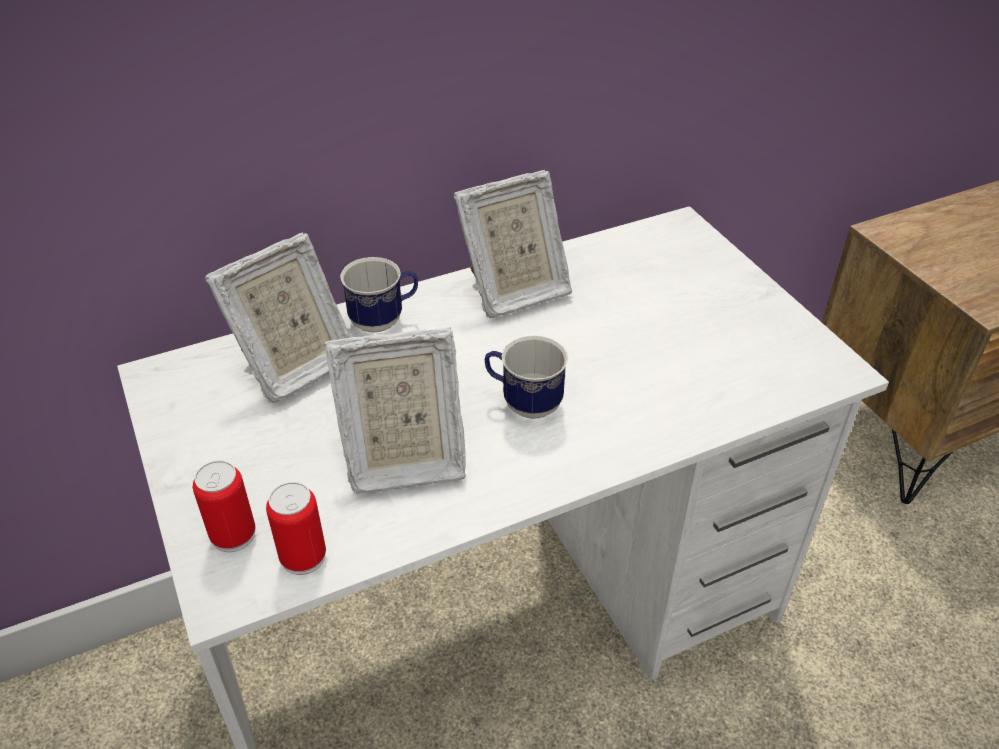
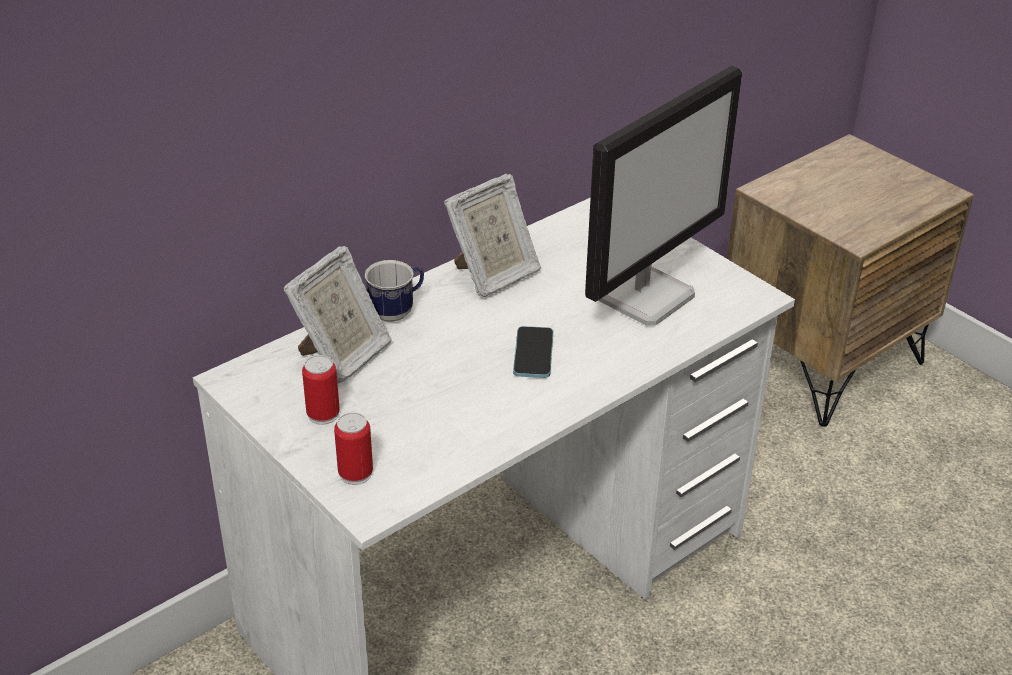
camera: 15 degrees left, 5 degrees down
(303, 556) = (415, 477): can -> can (323, 414)
(402, 461) = (459, 406): picture frame -> none
(523, 403) = (533, 354): mug -> phone
(691, 345) = (644, 295): none -> monitor

